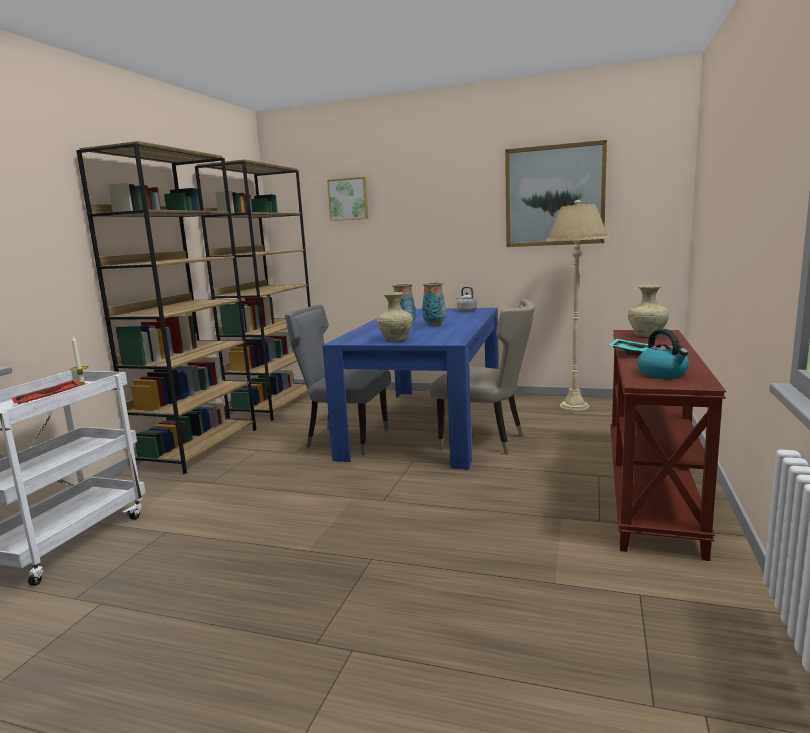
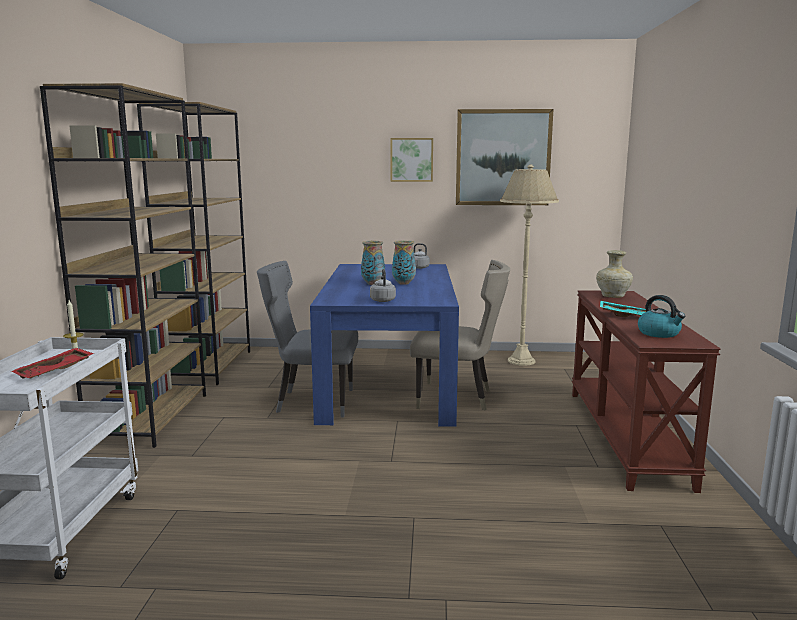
camera: 15 degrees left, 0 degrees up
(348, 199) = (290, 146): picture -> picture (411, 160)
(395, 340) = (382, 300): beige vase -> grey kettle

